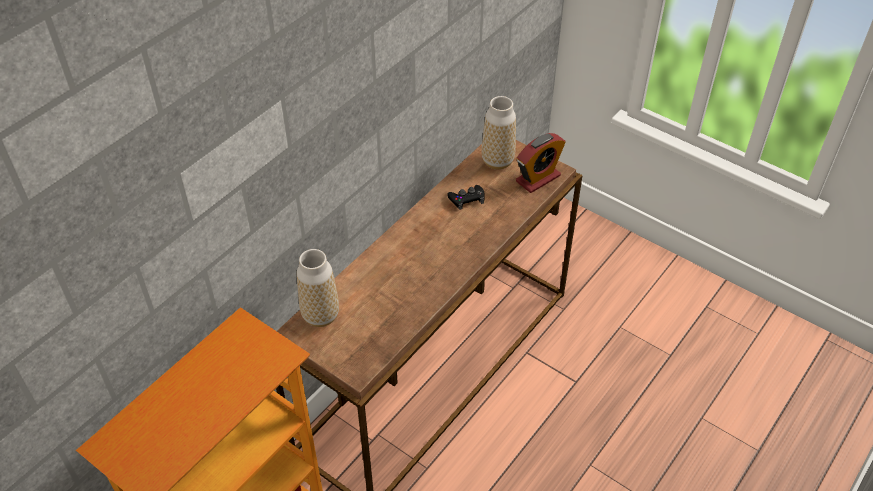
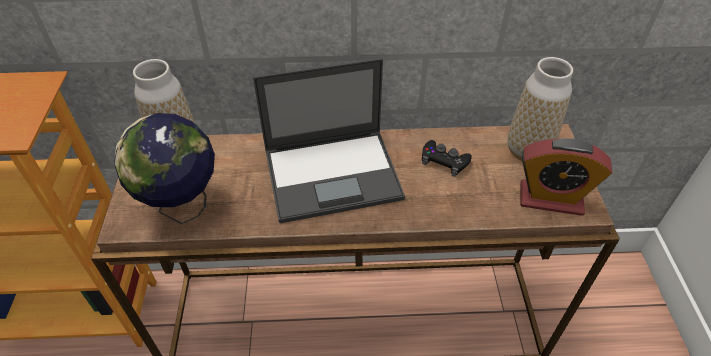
camera: 50 degrees right, 0 degrees up
(374, 336) = (183, 207): none -> globe
(423, 252) = (334, 174): none -> laptop

